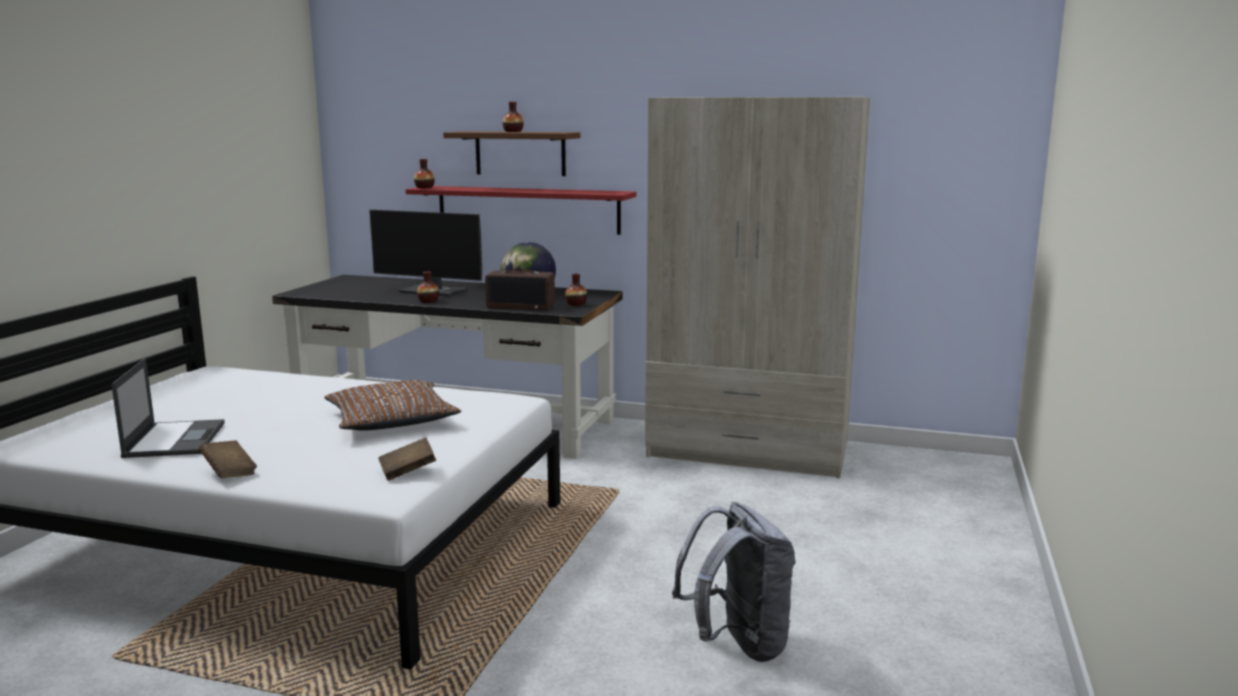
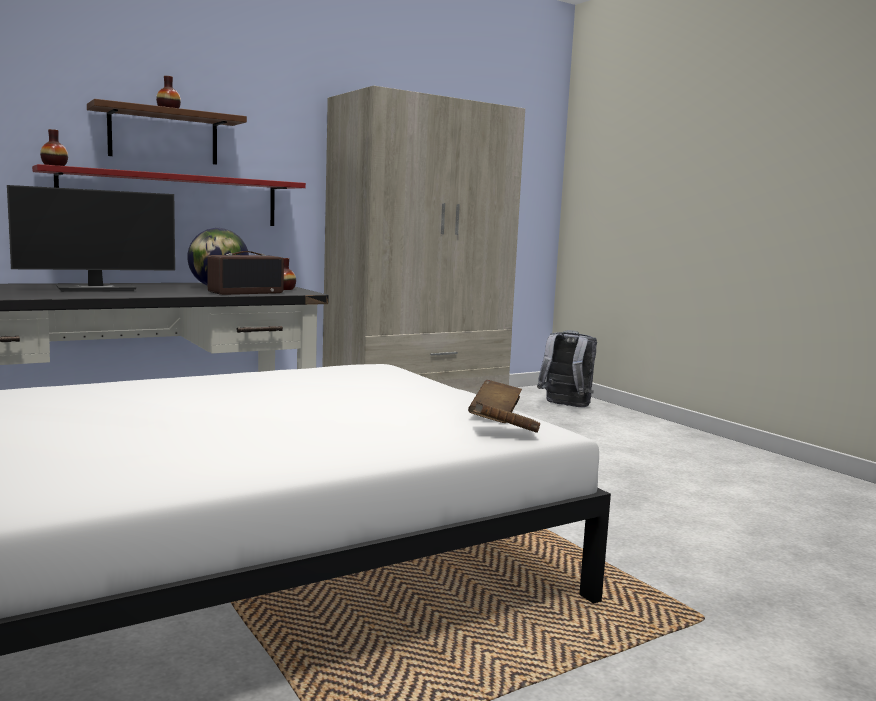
camera: 50 degrees left, 5 degrees down
(175, 439) = (171, 451): laptop -> none
(229, 472) = (357, 454): brown book -> brown book (505, 433)
(391, 420) = (335, 393): brown pillow -> none
(428, 301) = (131, 294): vase -> none
(737, 644) = (690, 503): grey backpack -> grey backpack (565, 406)

